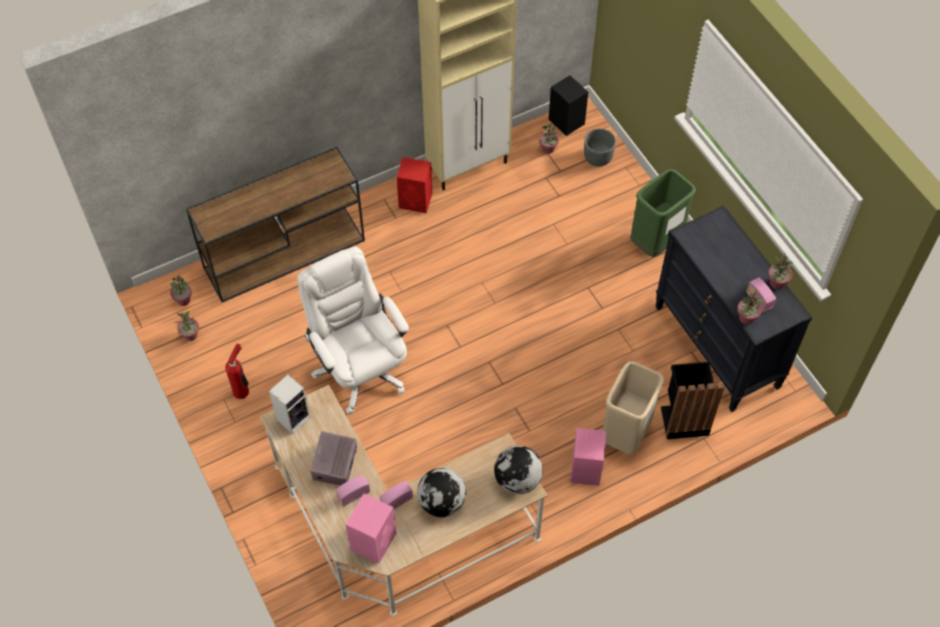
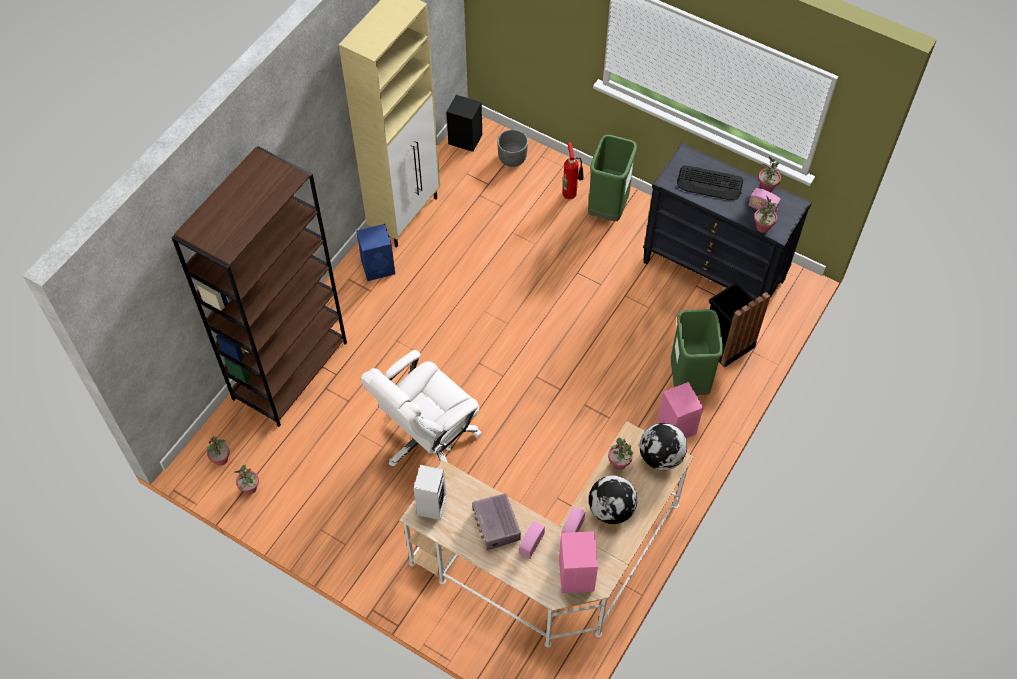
camera: 30 degrees left, 0 degrees up
(243, 391) = (334, 513): fire extinguisher -> fire extinguisher (570, 192)
(286, 253) = (290, 370): brown console table -> brown bookcase
(360, 368) = (428, 439): white office chair -> white office chair turned 75 degrees counterclockwise
(416, 201) = (379, 267): red speaker -> blue speaker
(548, 149) = (465, 170): potted plant -> potted plant (619, 463)
(625, 434) = (689, 380): beige trash can -> green trash can
(723, 255) = (710, 183): none -> keyboard

